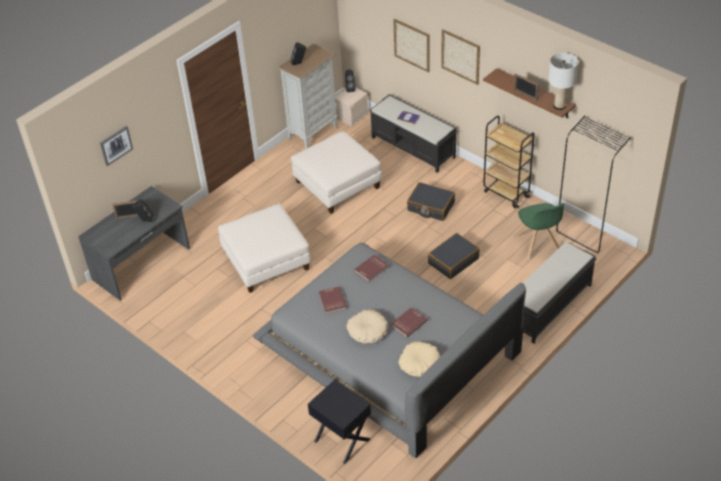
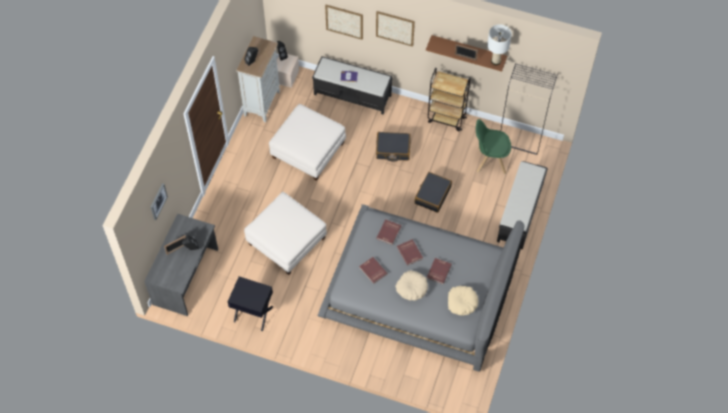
camera: 25 degrees left, 15 degrees up
(341, 440) = (421, 376): black nightstand -> black nightstand (253, 314)
(385, 295) = (410, 252): none -> red book
(537, 245) = (489, 161): green chair -> green chair turned 135 degrees clockwise

